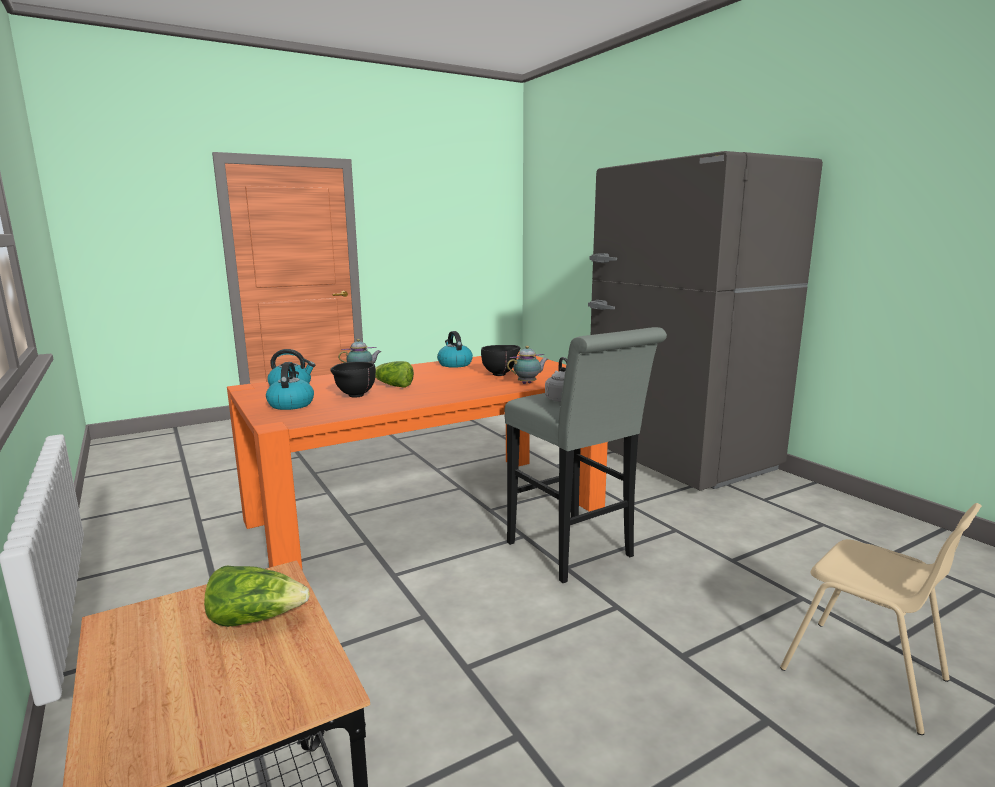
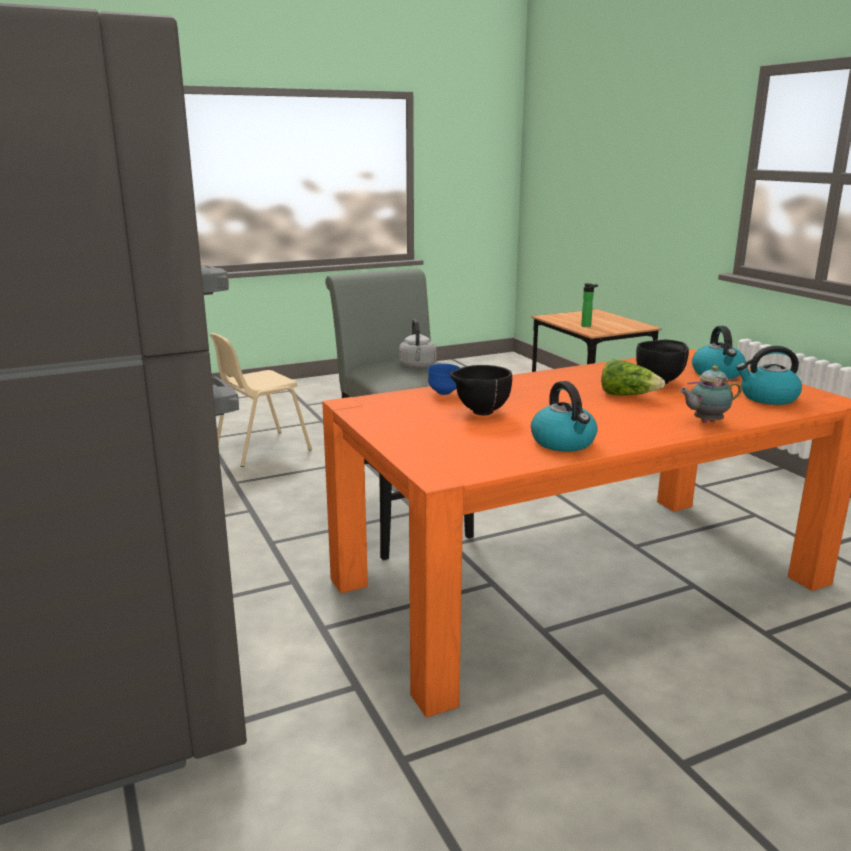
camera: 175 degrees left, 5 degrees up
(256, 618) = (587, 325): lettuce -> bottle
(528, 383) = (444, 393): teapot -> blue bowl
(865, 675) = (261, 449): beige chair -> beige chair turned 90 degrees counterclockwise

